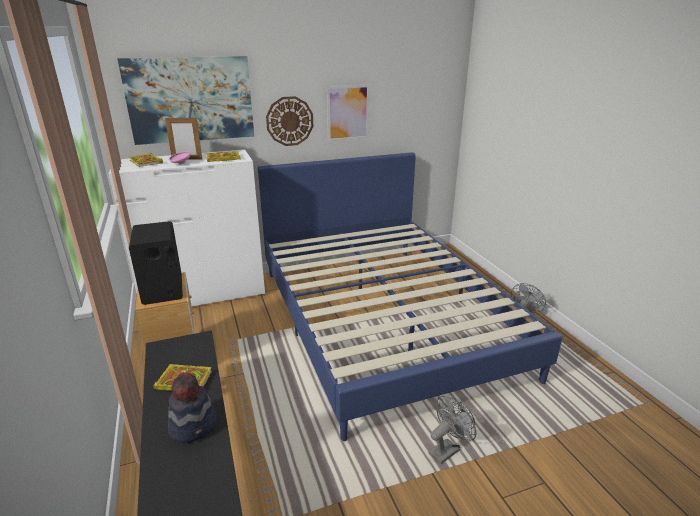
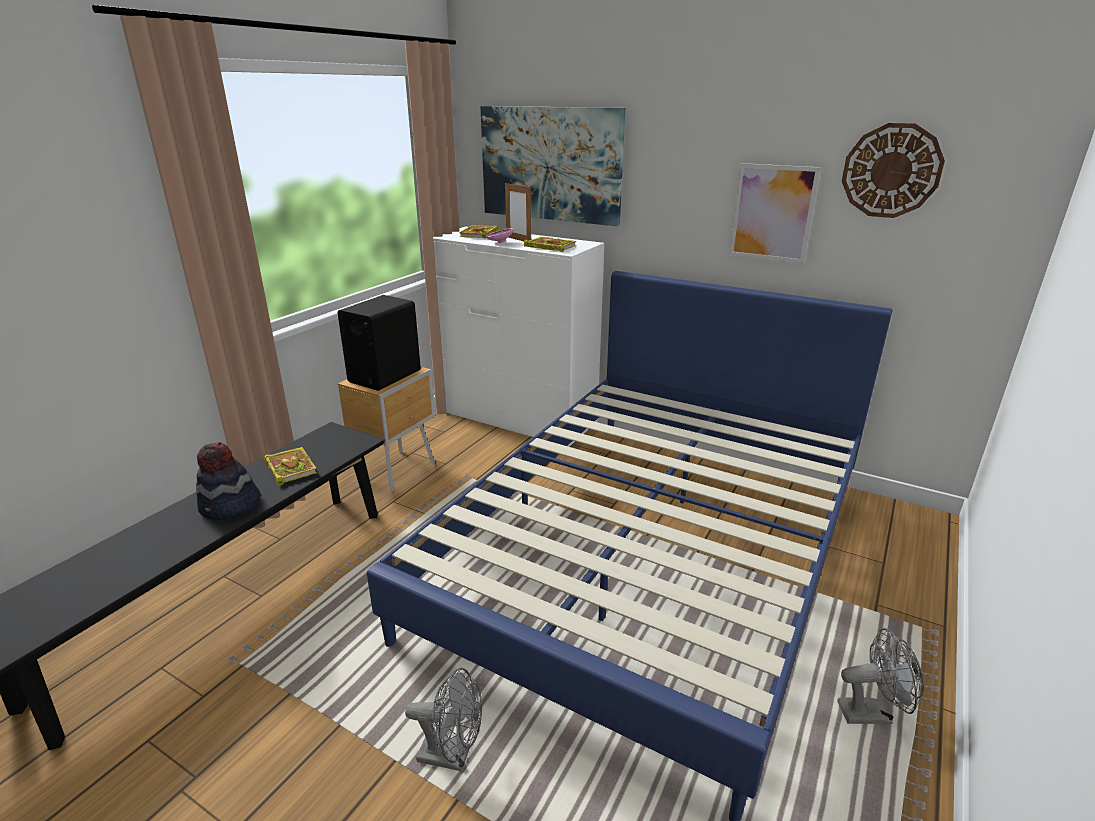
camera: 50 degrees right, 0 degrees up
(289, 121) = (673, 212): wall clock -> wall clock (891, 171)

